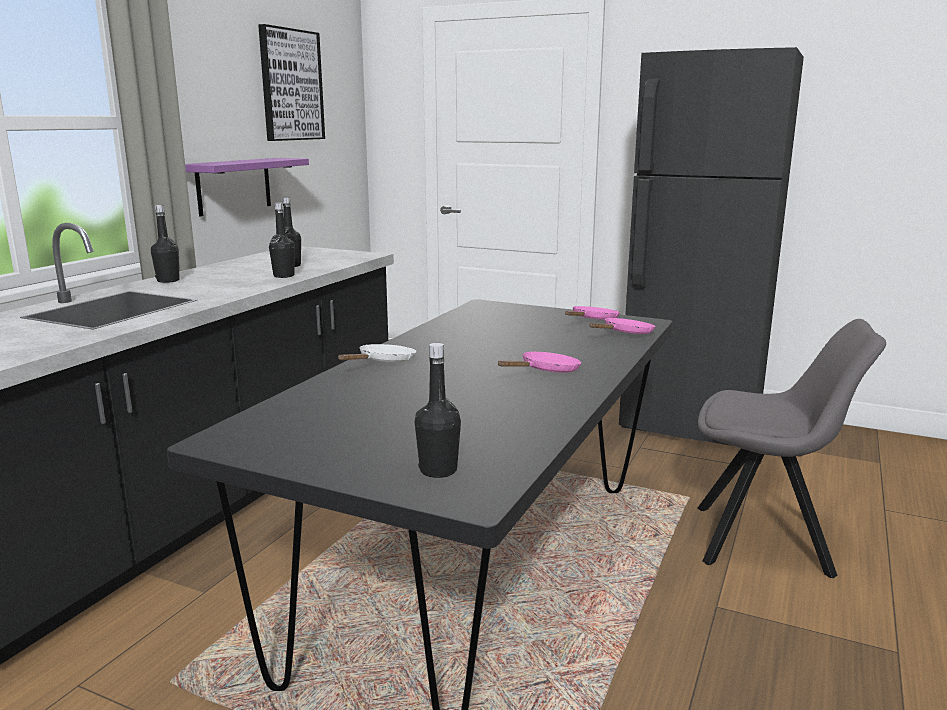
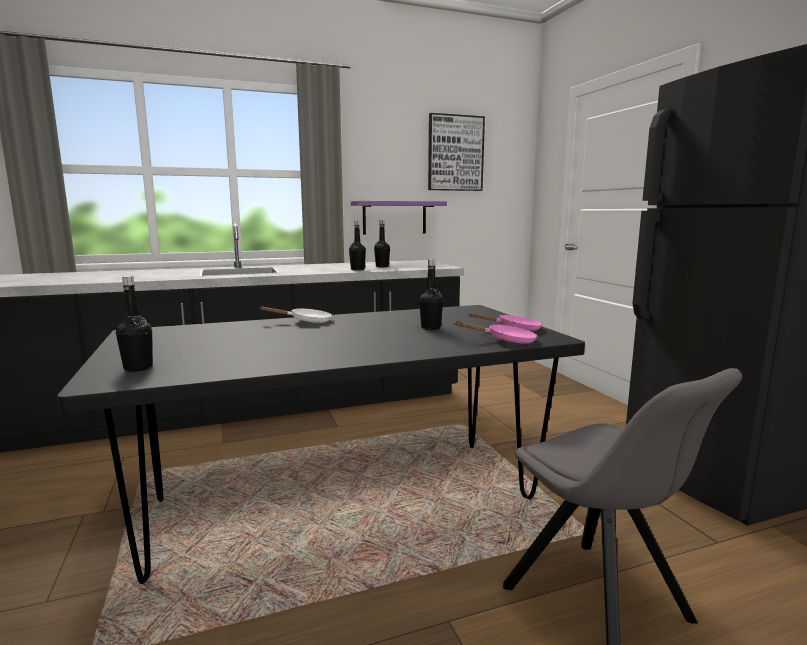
camera: 45 degrees right, 5 degrees down
(168, 280) = (304, 265): black bottle -> black bottle (430, 328)
(546, 371) = (365, 345): pink frying pan -> none

